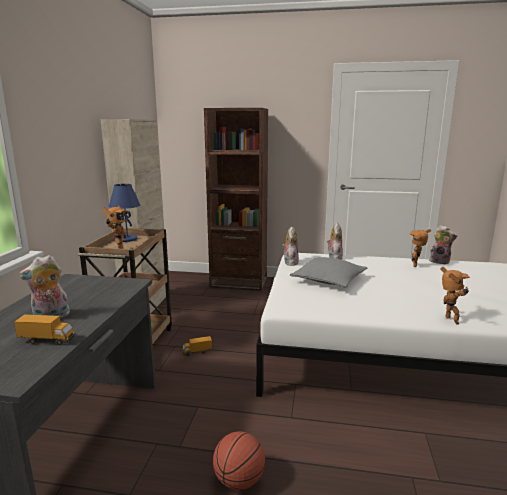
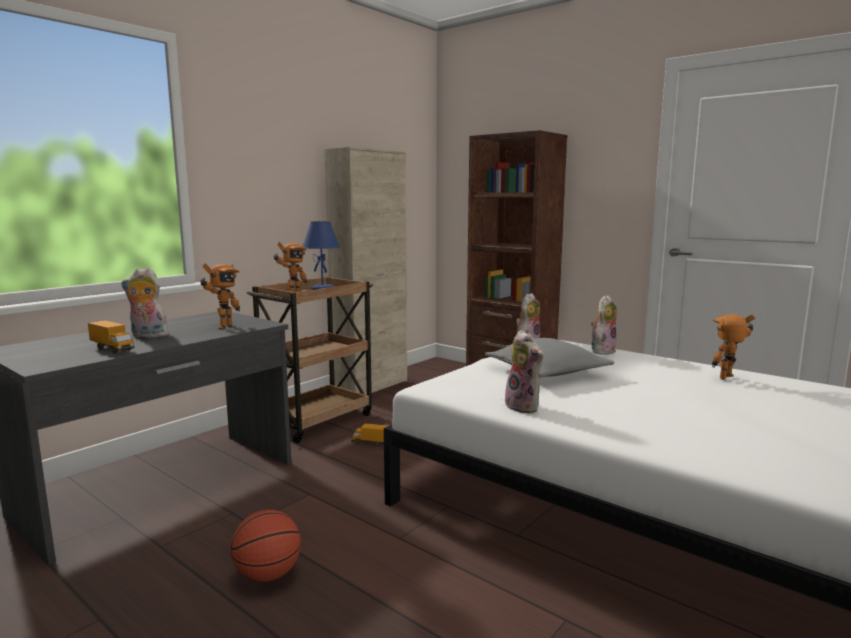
camera: 30 degrees right, 5 degrees down
(440, 261) = (788, 380): plush toy -> plush toy (524, 407)
(450, 321) = (652, 446): toy robot -> toy robot (222, 327)

